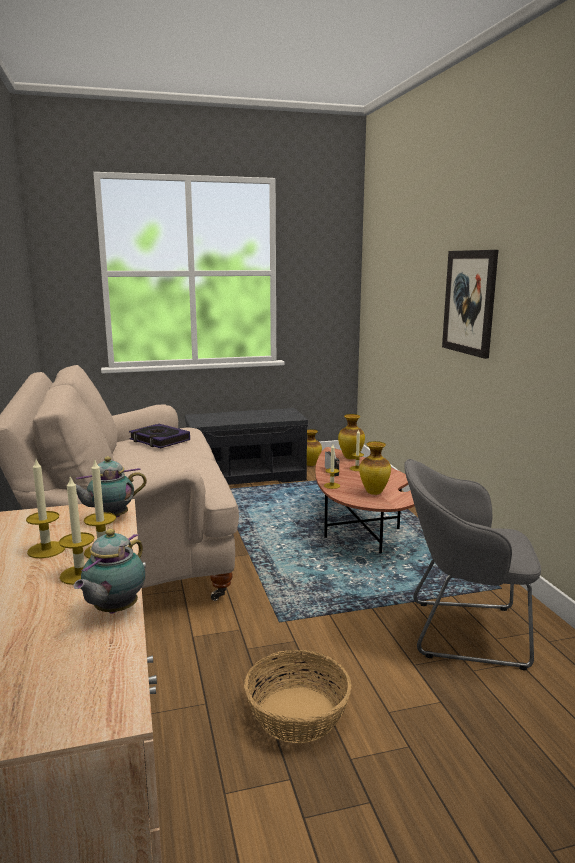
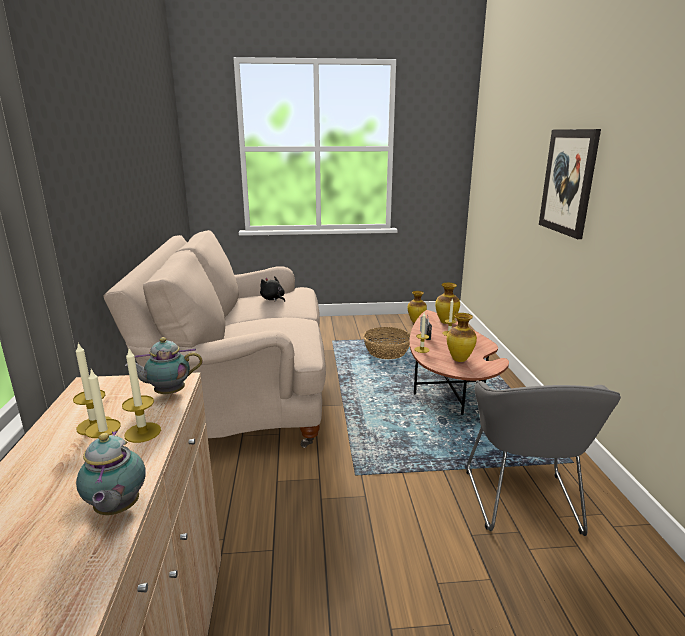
camera: 10 degrees right, 5 degrees up
(113, 611) = (116, 510): teapot -> teapot turned 45 degrees counterclockwise
(159, 440) = (273, 299): book -> black plush toy
(247, 476) = (358, 329): grey bench -> none
(298, 714) = (352, 573): basket -> basket (387, 352)
(460, 631) = (524, 505): grey armchair -> grey armchair turned 105 degrees counterclockwise

